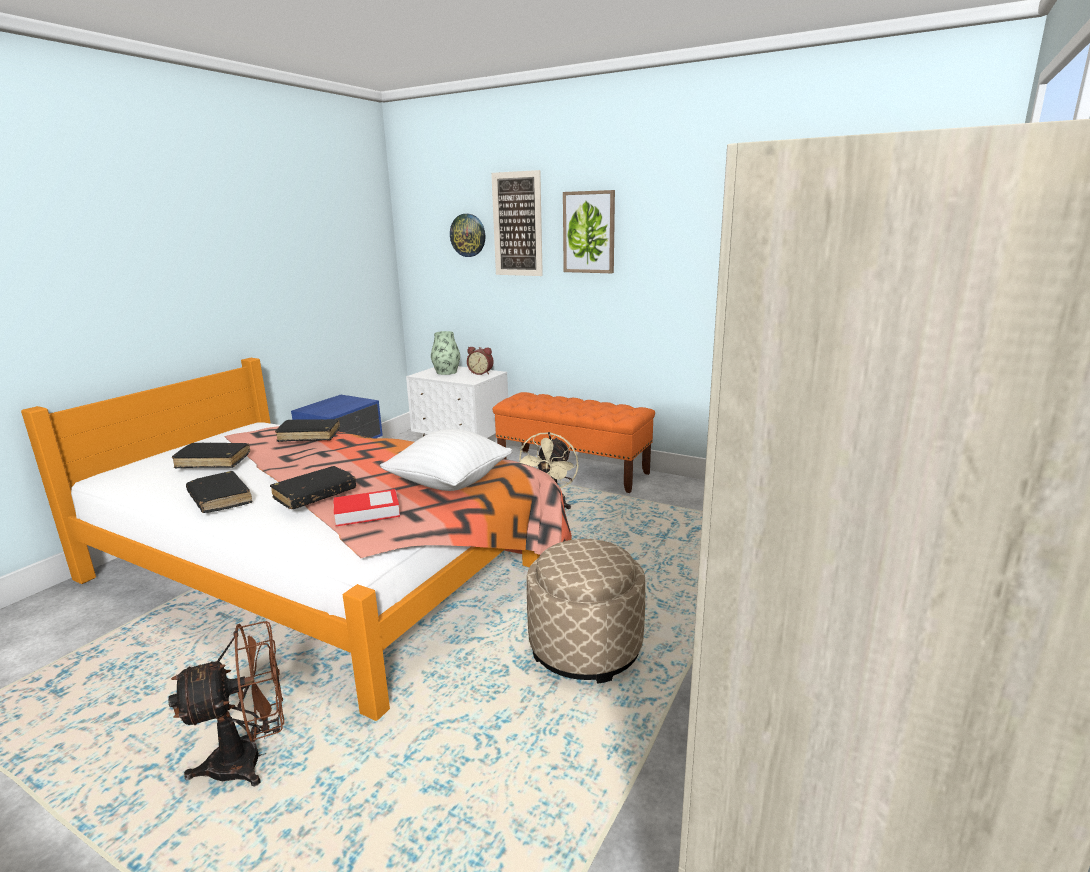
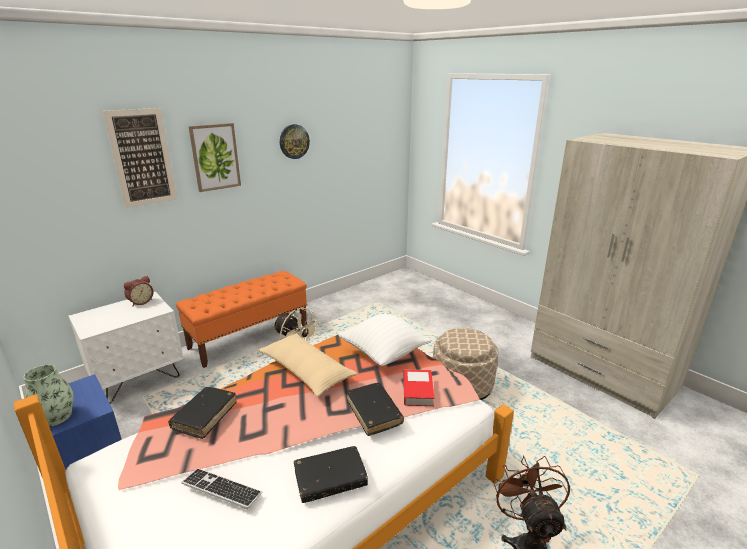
camera: 70 degrees left, 5 degrees up
(213, 461) = (221, 489): black book -> keyboard
(393, 454) = (306, 371): none -> beige pillow
(446, 372) = (106, 317): vase -> vase (55, 417)
(468, 235) = (79, 175): wall clock -> wall clock (294, 141)

